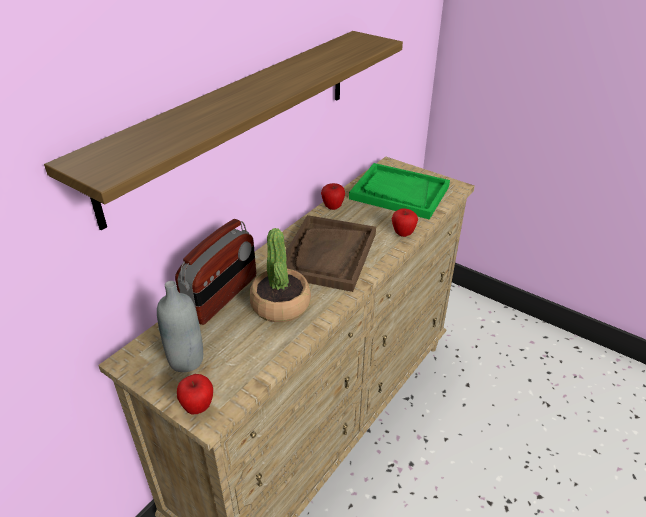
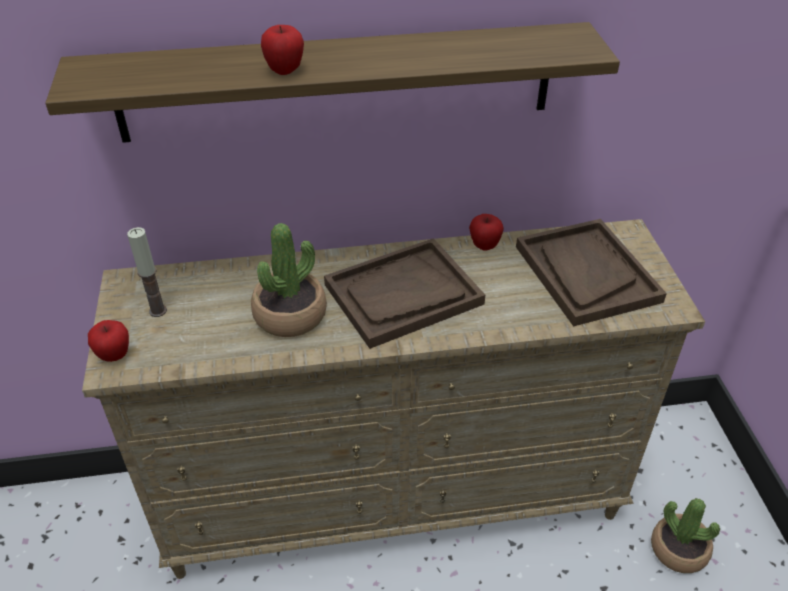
camera: 45 degrees right, 5 degrees up
(186, 360) = (158, 311): grey bottle -> candle
(222, 296) = (256, 273): radio -> none
(399, 193) = (586, 273): green tray -> brown tray
(403, 233) = (516, 323): apple -> apple (285, 71)
(475, 341) = (678, 549): none -> potted plant

